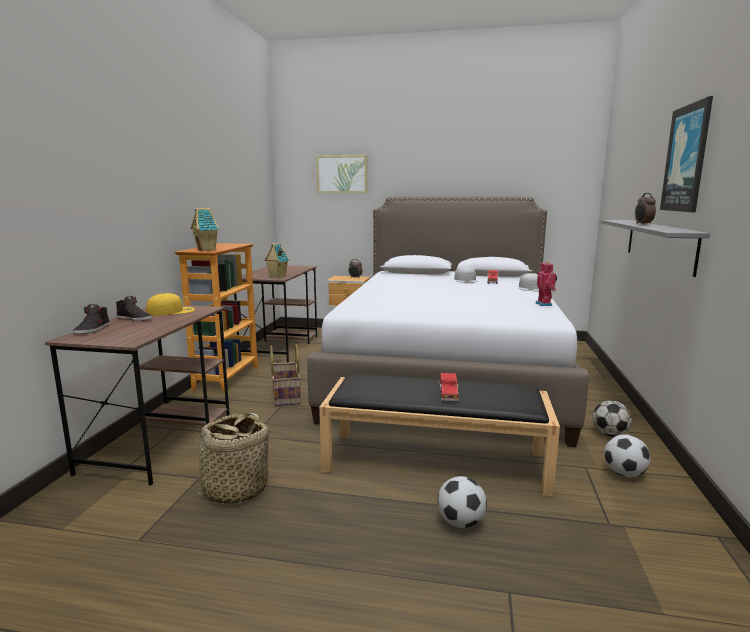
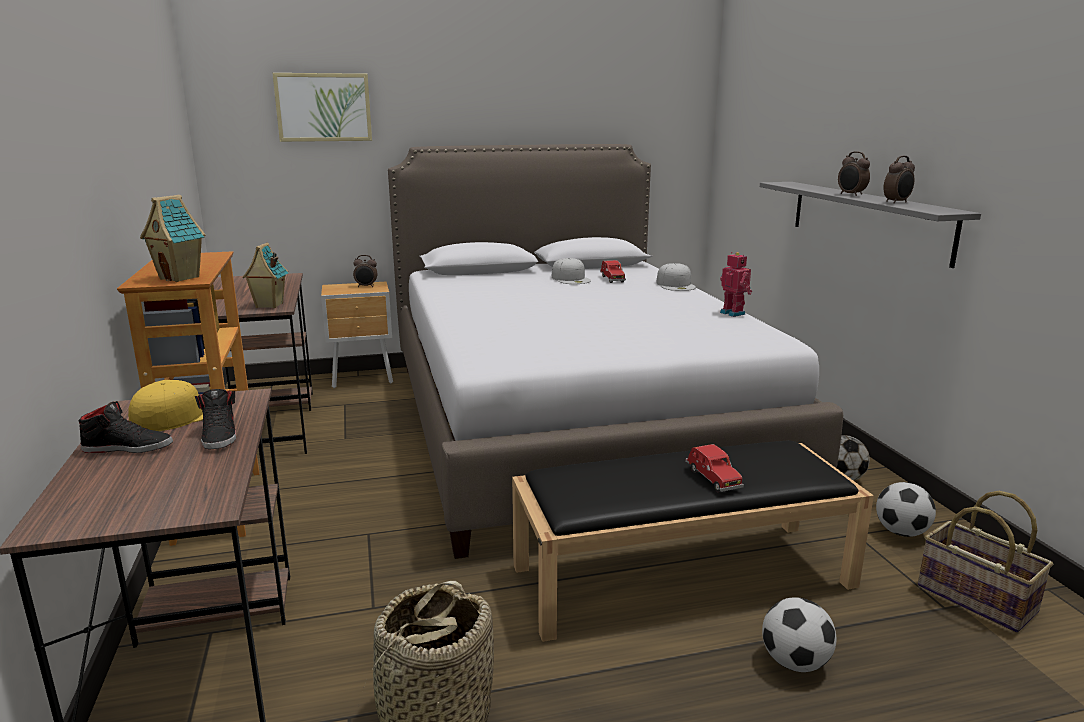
camera: 25 degrees left, 5 degrees up
(93, 330) = (73, 493): black shoe -> black shoe (220, 435)
(285, 396) = (360, 518): basket -> basket (974, 599)
(661, 228) = (897, 202): none -> alarm clock
(687, 158) = (920, 109): picture -> none

